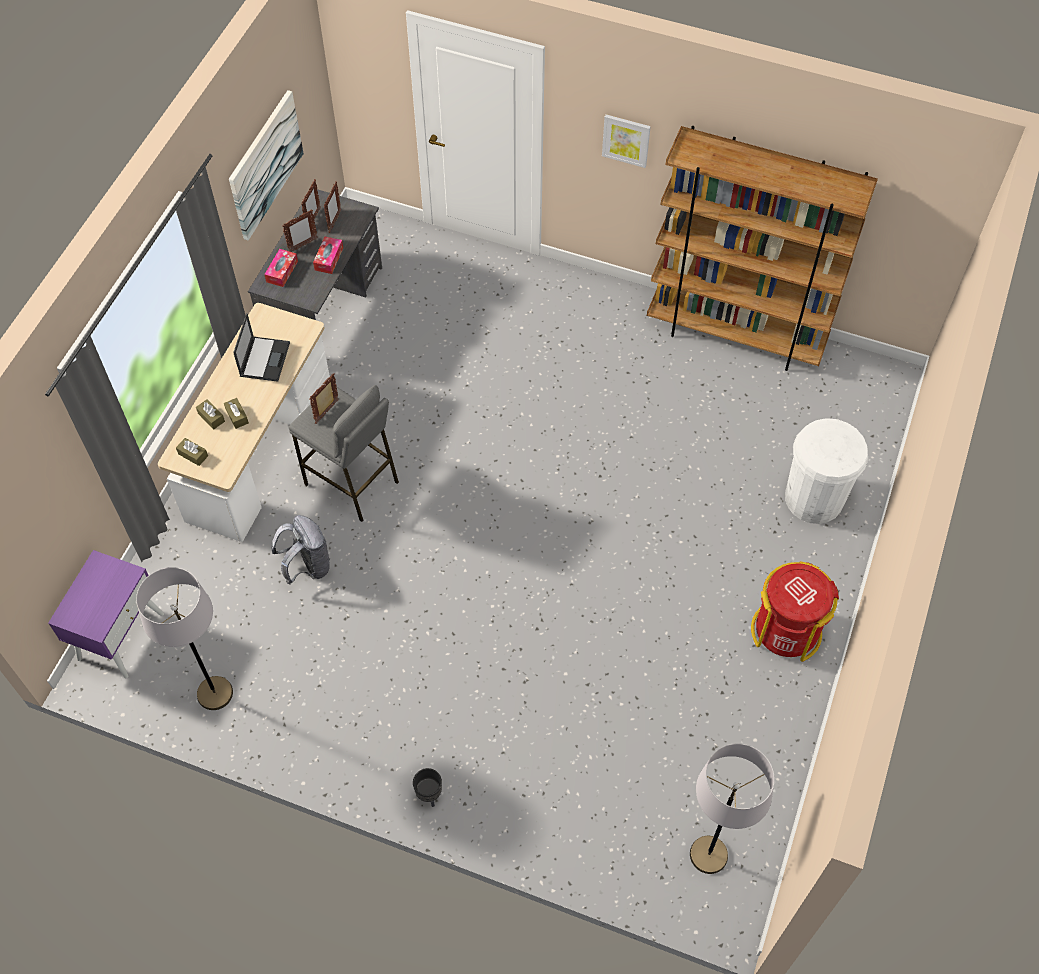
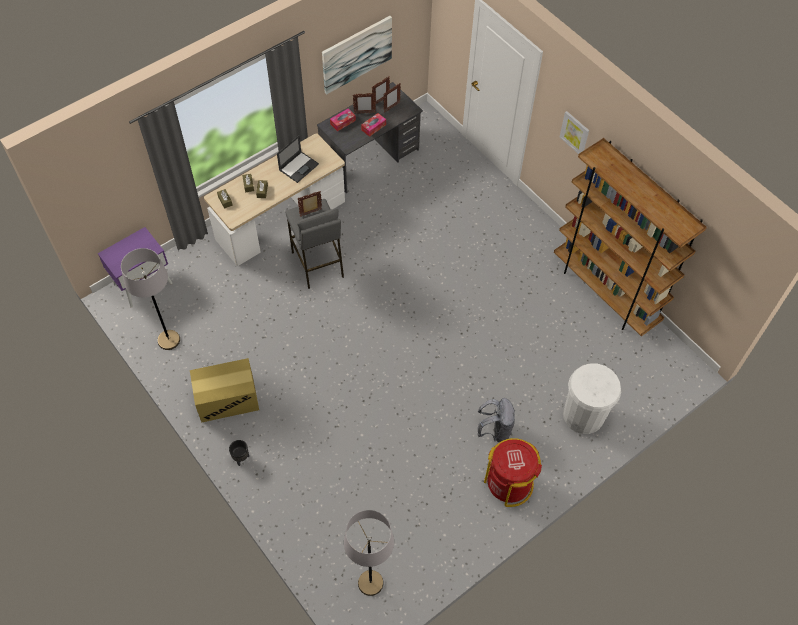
camera: 30 degrees right, 0 degrees up
(307, 566) = (262, 297): grey backpack -> grey backpack (495, 430)
(354, 727) = (227, 399): none -> cardboard box

